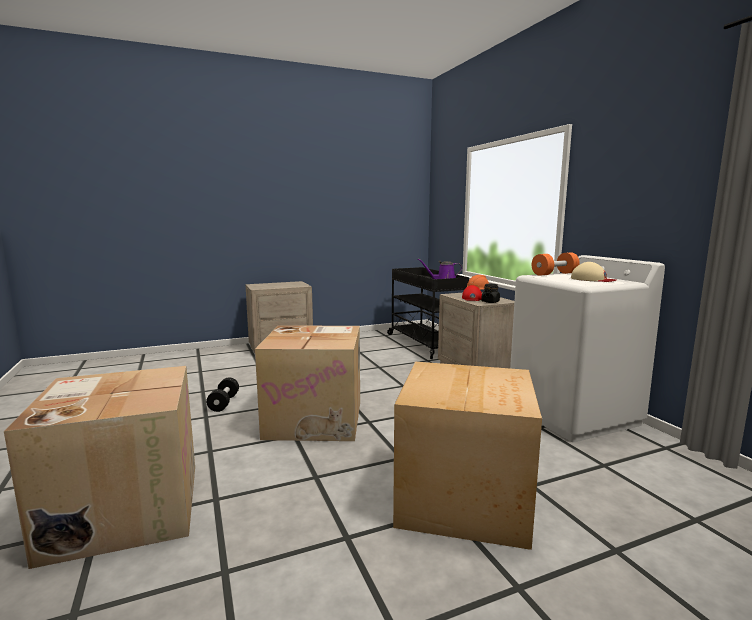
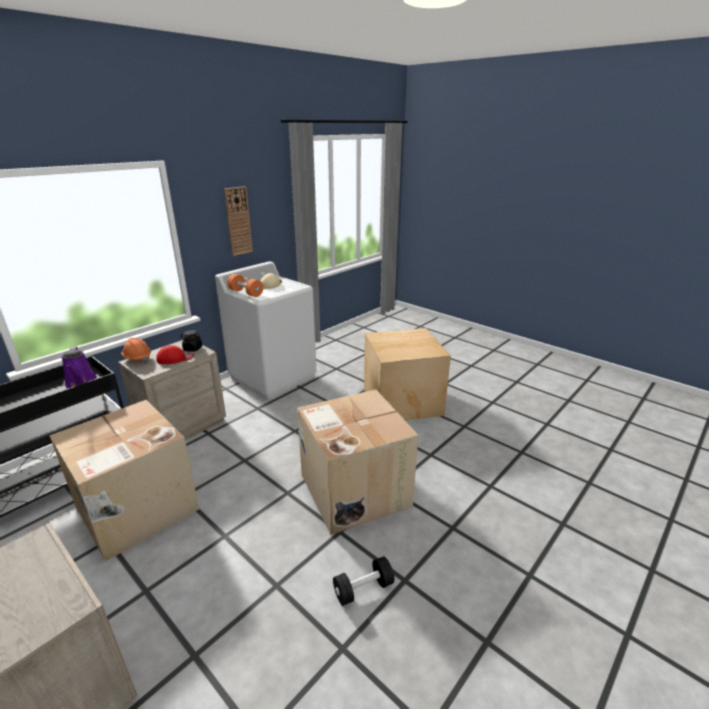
camera: 115 degrees left, 15 degrees up
(124, 508) = (542, 524): cardboard box -> cardboard box (136, 509)
(634, 195) = (238, 221): none -> wall clock

